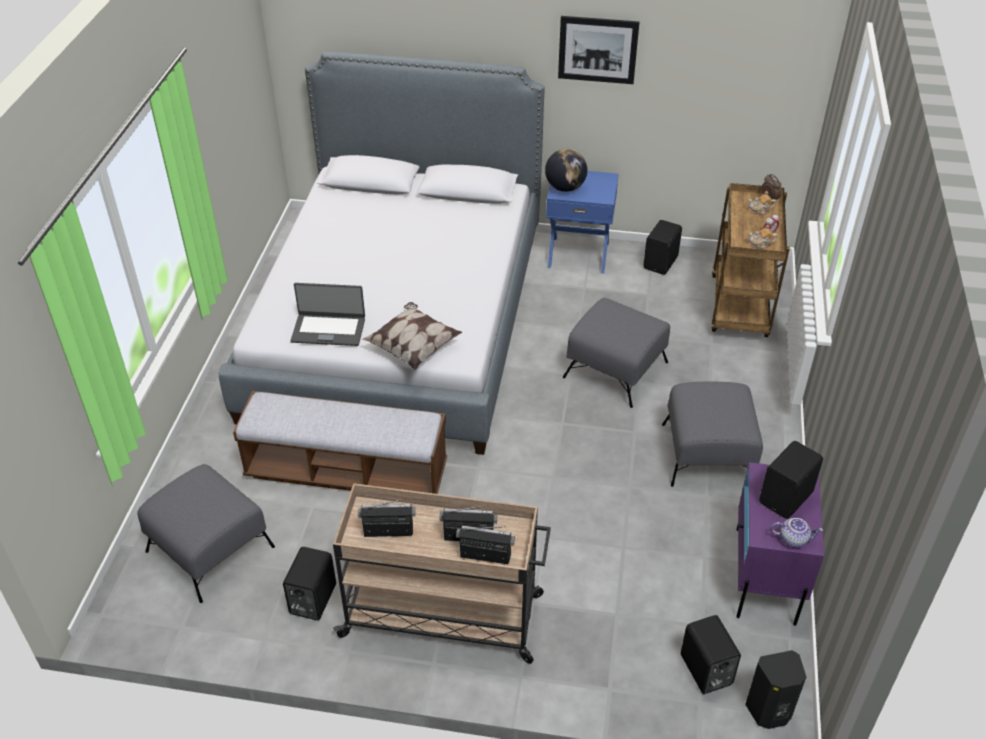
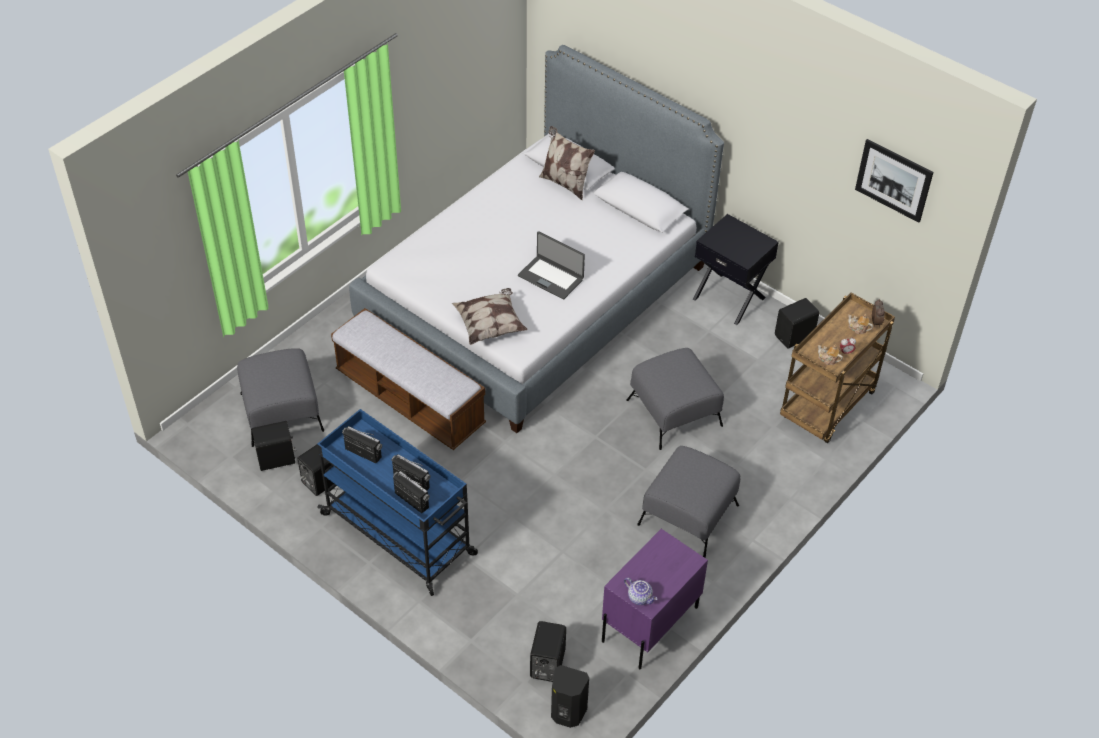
camera: 30 degrees right, 5 degrees up
(328, 329) = (440, 284): laptop -> laptop (551, 277)
(379, 196) = (565, 183): none -> pillow
(444, 616) = (400, 535): beige cart -> blue cart
(565, 187) = (720, 237): globe -> none
(578, 254) = (729, 298): blue nightstand -> black nightstand
(597, 49) = (773, 130): picture -> picture (893, 180)
(787, 498) = (664, 567): black speaker -> black speaker (277, 459)

